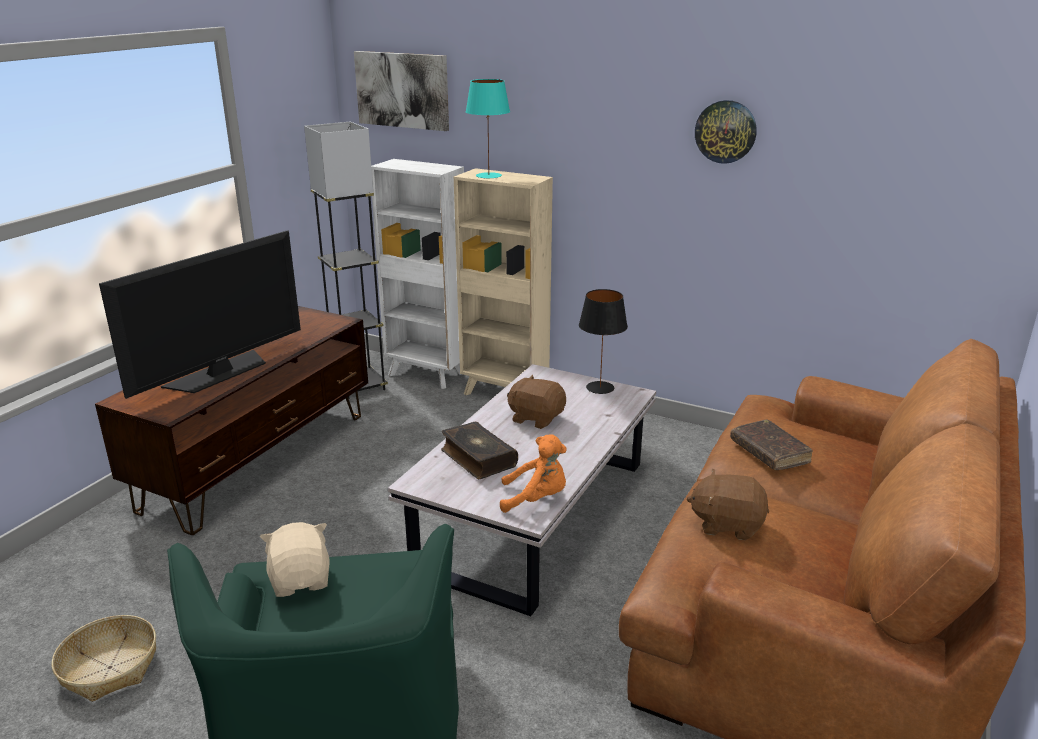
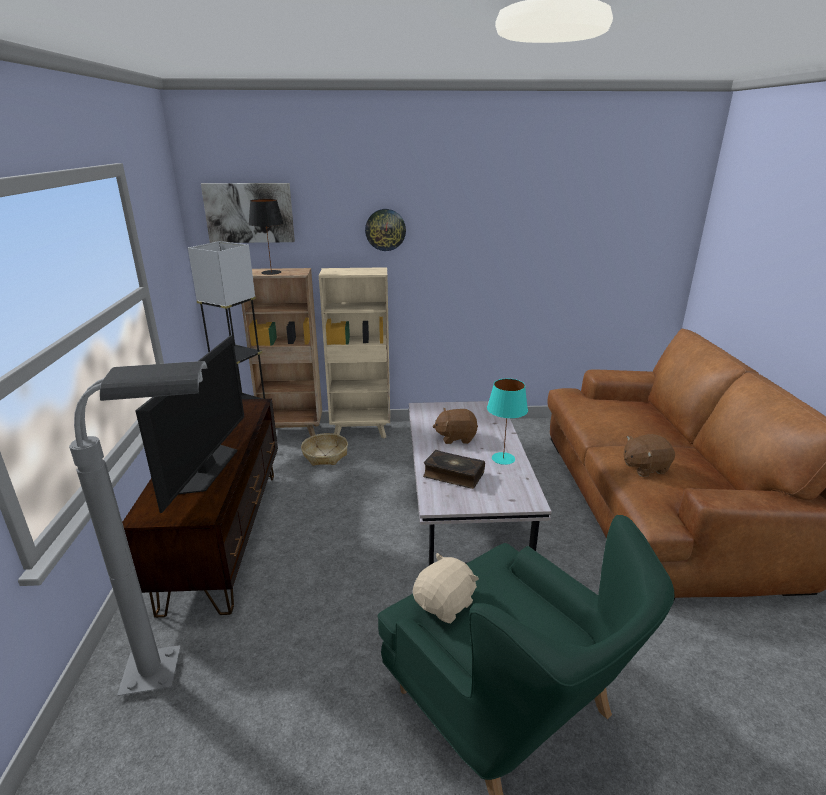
camera: 30 degrees left, 0 degrees up
(110, 667) = (274, 754): basket -> basket (325, 455)
(119, 566) = (189, 666): none -> grey floor lamp
(301, 580) = (445, 604): beige plush toy -> beige plush toy turned 90 degrees clockwise
(427, 374) = (292, 432): white bookcase -> brown bookcase
(488, 175) = (342, 271): turquoise table lamp -> turquoise table lamp (503, 458)
(536, 499) = (521, 489): orange plush toy -> none
(600, 387) = (469, 407): black table lamp -> black table lamp (271, 272)
(725, 131) = (509, 223): wall clock -> wall clock (385, 230)
(769, 452) = (612, 419): brown book -> none

